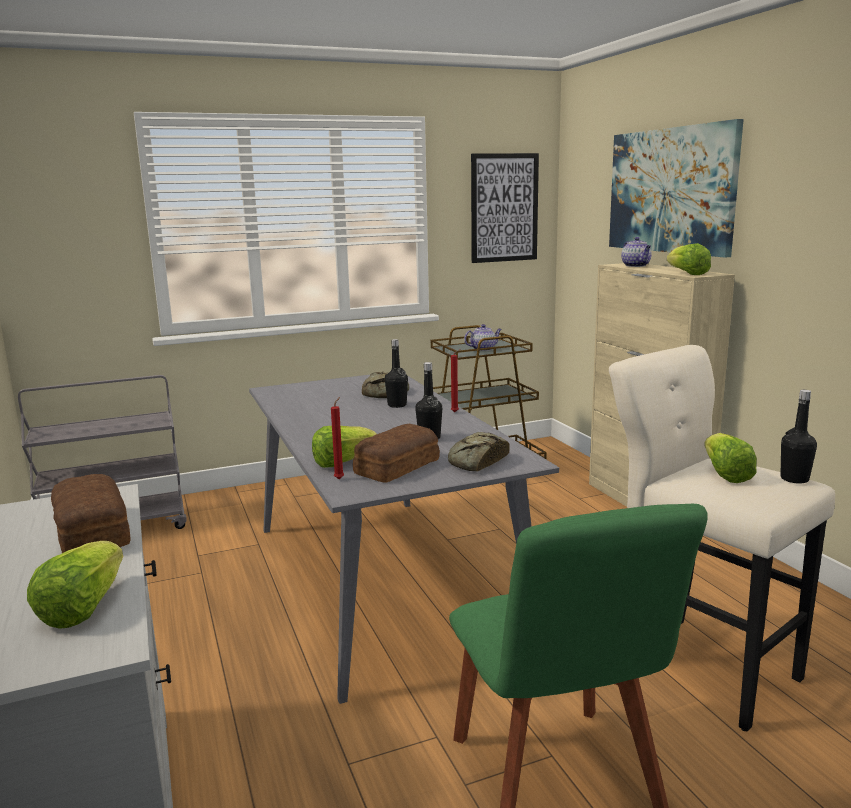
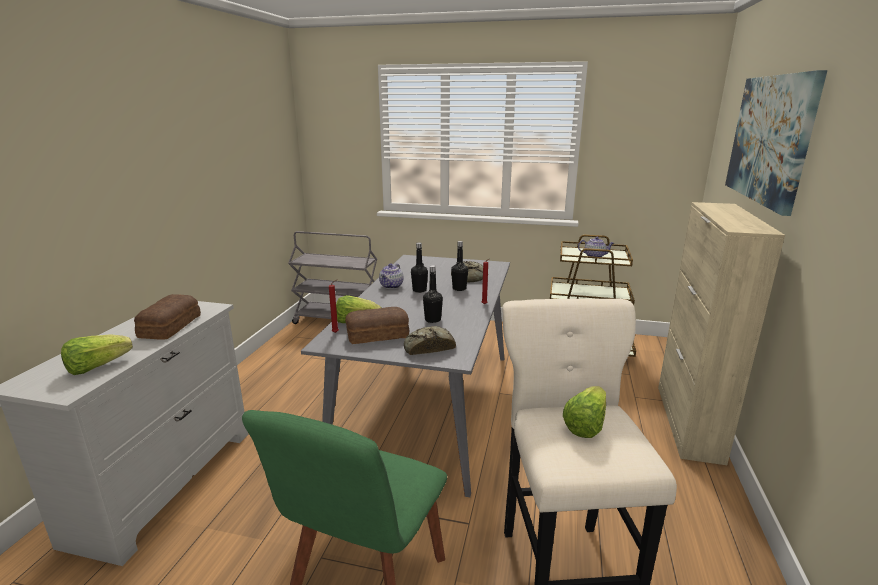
camera: 35 degrees right, 5 degrees up
(504, 208) = (655, 139): picture -> none
(636, 266) = (720, 208): teapot -> teapot (391, 286)
(687, 274) = (733, 226): lettuce -> none
(794, 479) = (640, 454): black bottle -> black bottle (419, 290)

